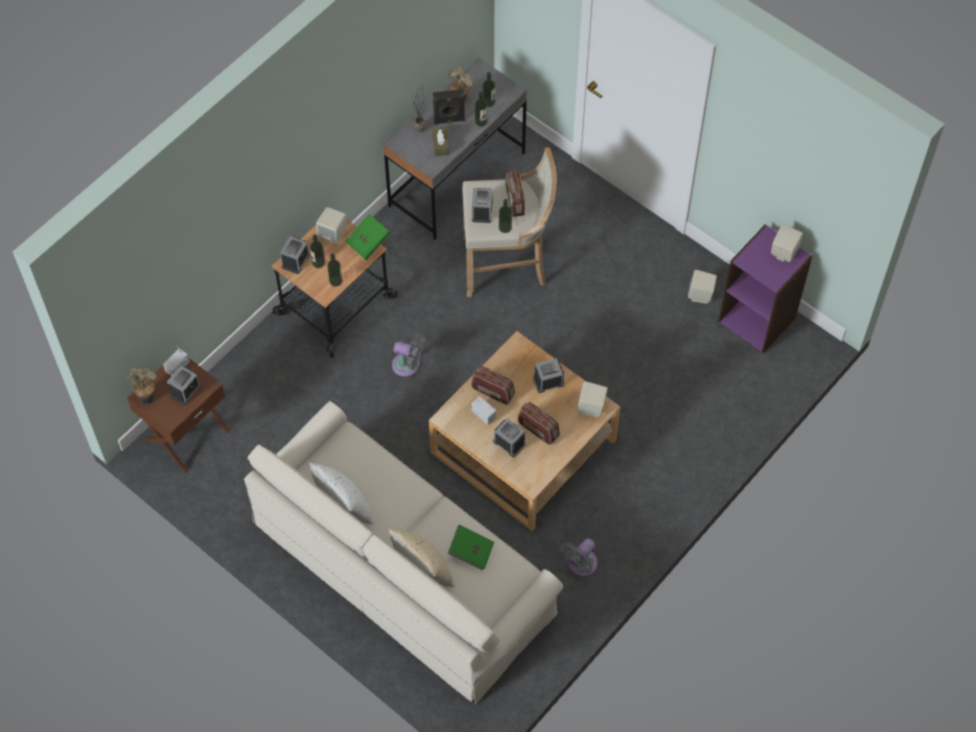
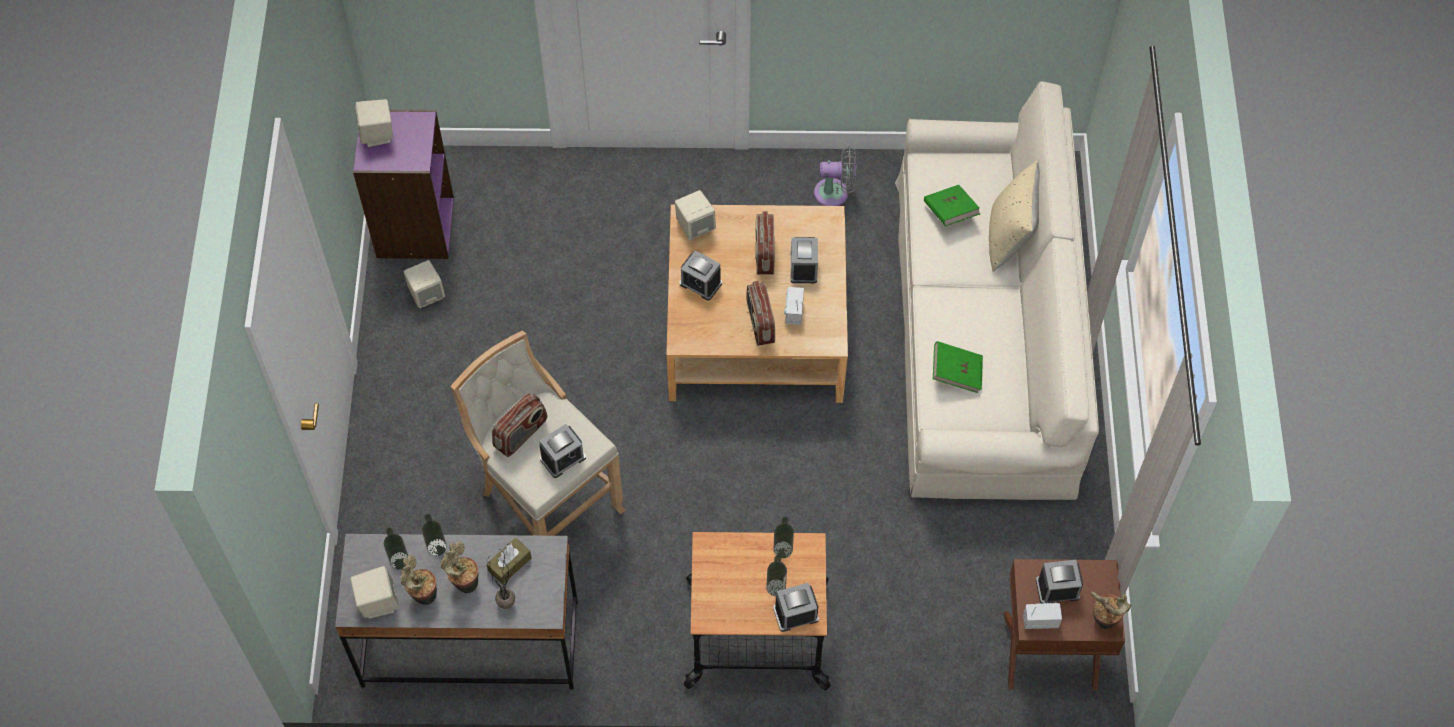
camera: 130 degrees left, 0 degrees up
(333, 234) = (724, 604): beige speaker -> beige speaker (378, 602)
(343, 507) = (1017, 352): white pillow -> none
(368, 242) = (702, 557): green book -> green book (956, 373)
(408, 366) = (763, 500): grey fan -> none
(449, 120) = (464, 583): black speaker -> potted plant
(505, 227) = (565, 419): bottle -> none

